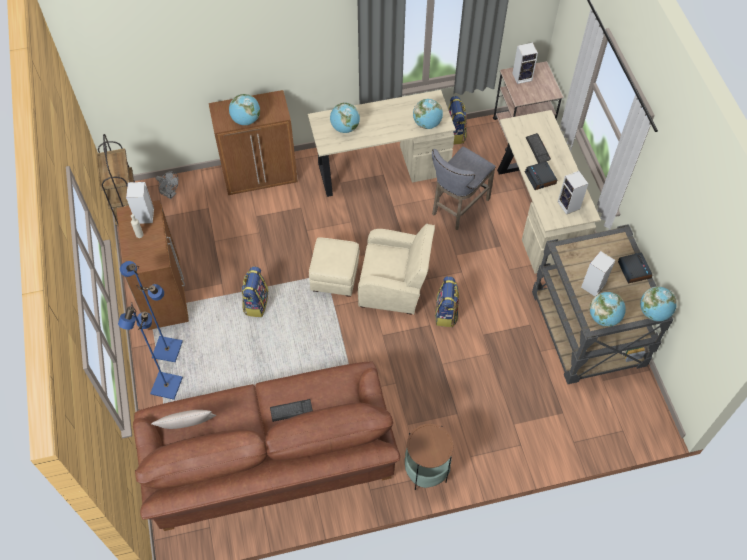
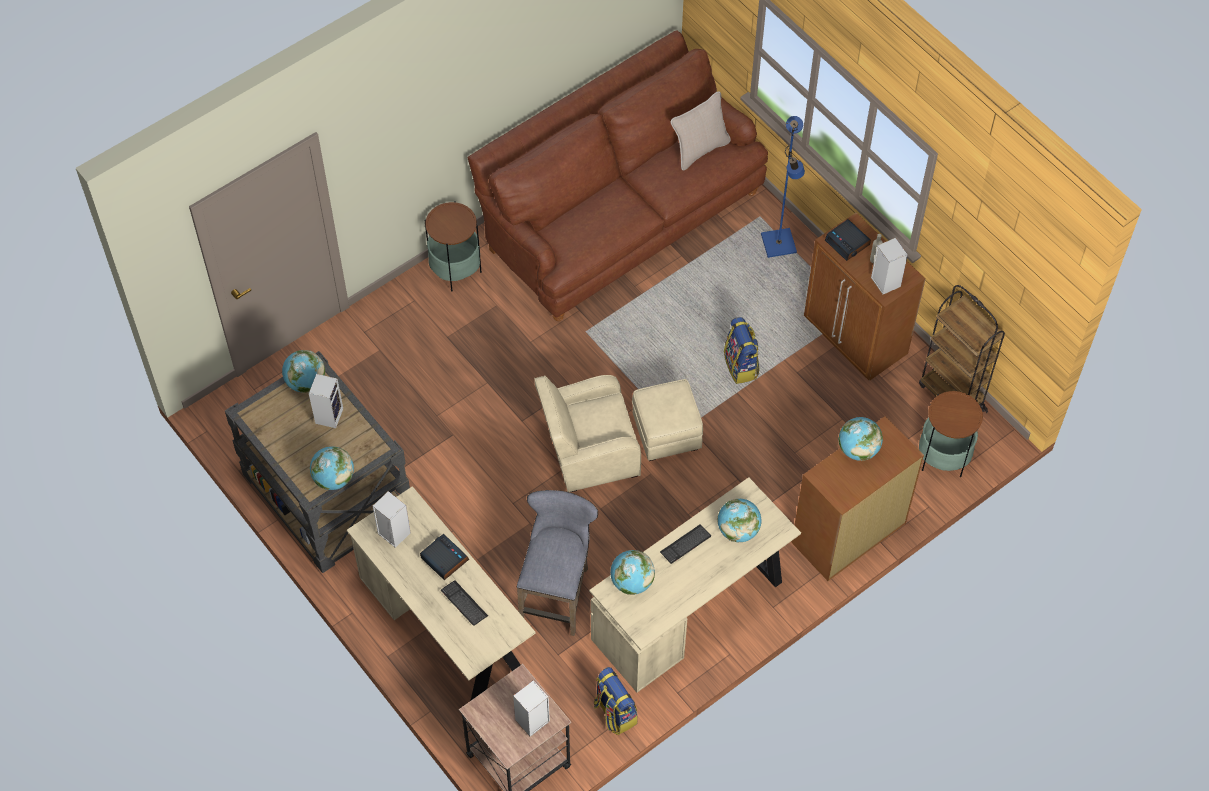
camera: 155 degrees right, 0 degrees up
(167, 349) = (805, 278): blue floor lamp -> none
(170, 194) = (943, 457): grey fan -> side table
(291, 410) = (609, 203): keyboard -> keyboard (685, 544)
(446, 313) = (508, 442): backpack -> none
(633, 270) = (285, 454): alarm clock -> alarm clock (848, 243)
(653, 312) = (249, 410): globe -> globe (333, 479)

